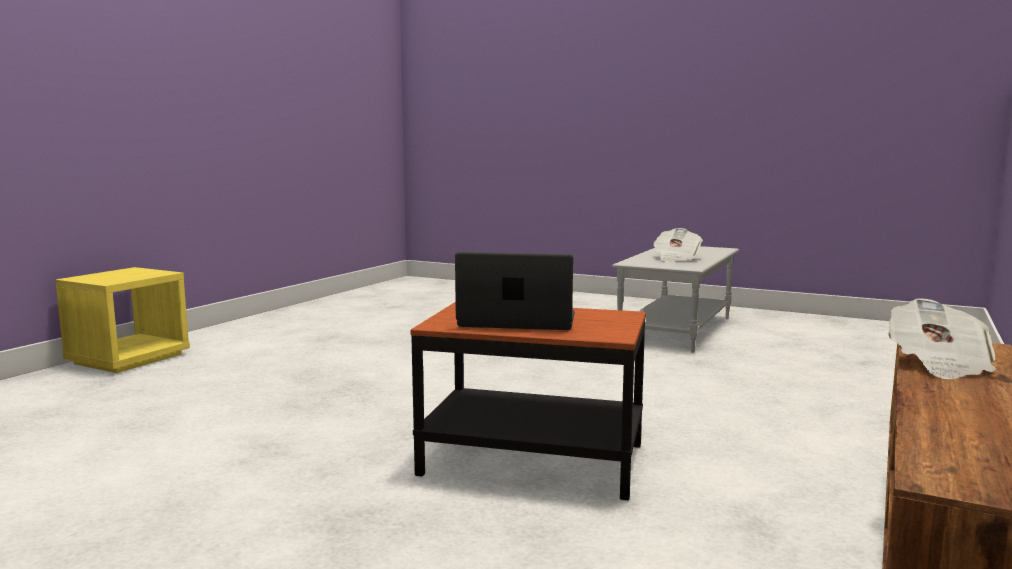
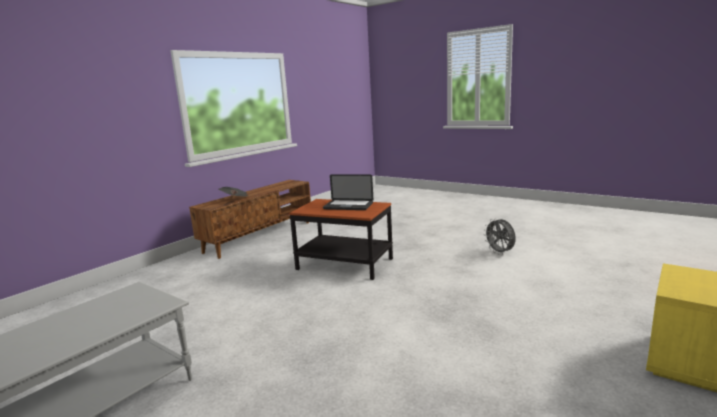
camera: 170 degrees left, 5 degrees up
(115, 497) = (500, 252): none -> grey fan
(675, 259) = (95, 316): newspaper -> none

